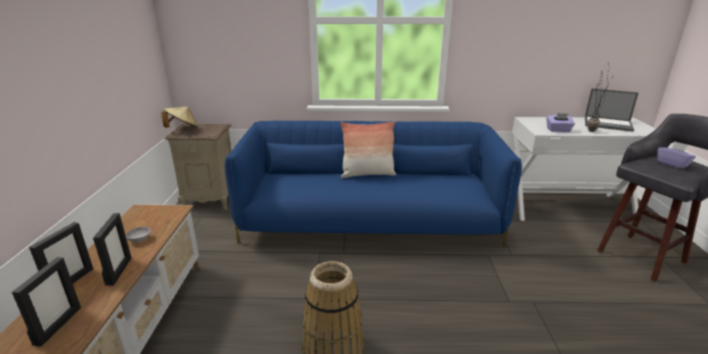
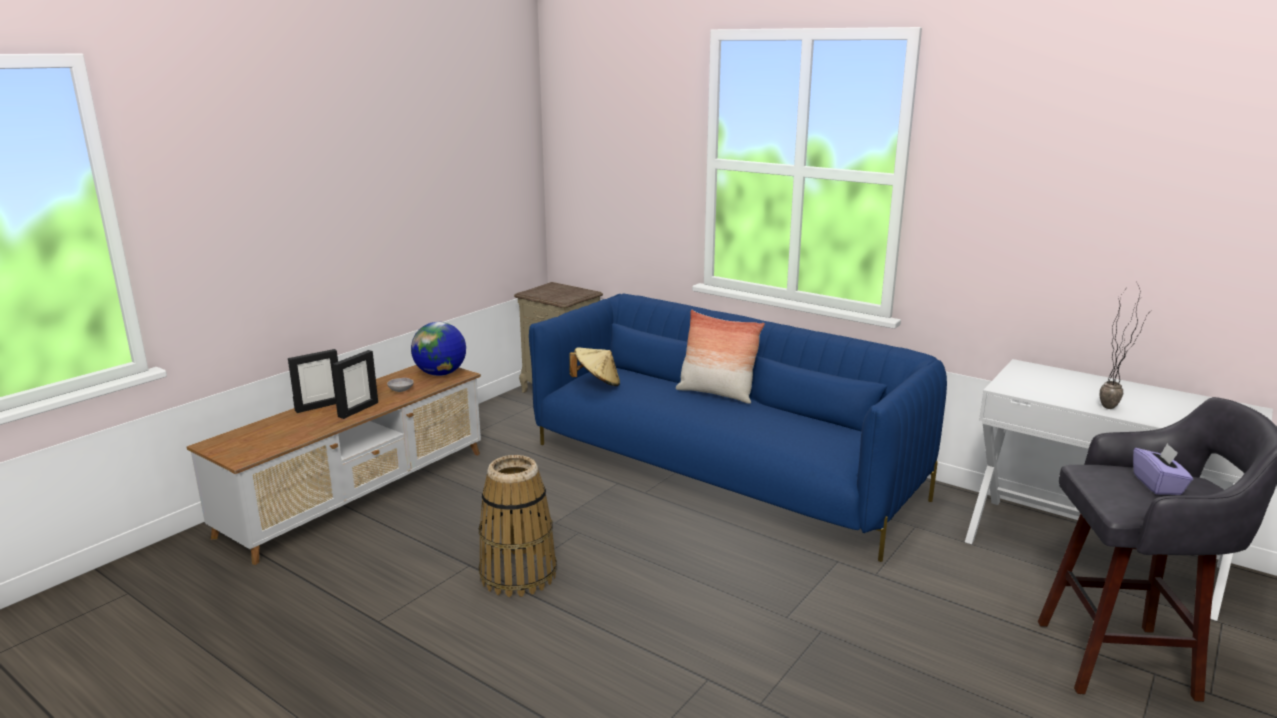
camera: 35 degrees right, 5 degrees down
(58, 325) = (281, 432): picture frame -> none
(159, 214) = (440, 374): none -> globe
(182, 129) = (542, 289): beige hat -> beige hat (597, 383)
(558, 130) = (1045, 392): purple tissue box -> none
(608, 124) = (1177, 406): laptop -> none

